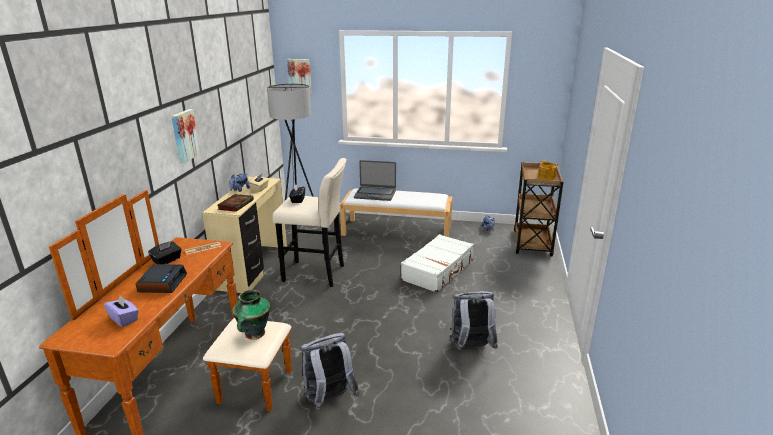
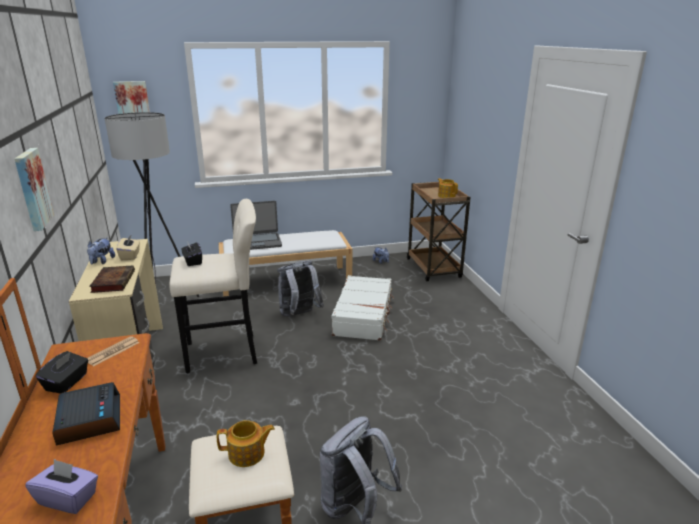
camera: 25 degrees left, 0 degrees up
(254, 334) = (247, 454): vase -> teapot
(471, 347) = (460, 392): grey backpack -> grey backpack (299, 315)

